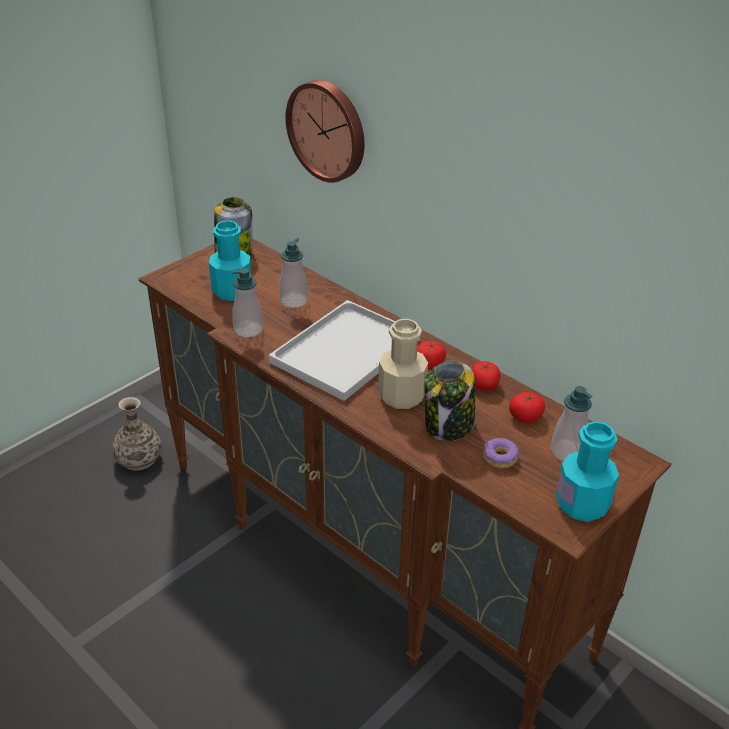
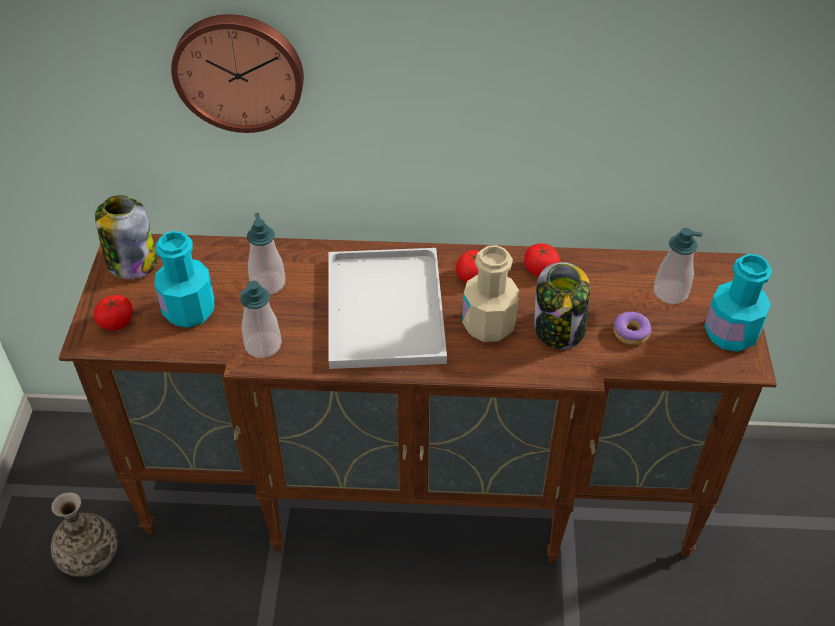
camera: 40 degrees left, 10 degrees up
(525, 416) = (605, 279): tomato -> tomato (116, 322)

